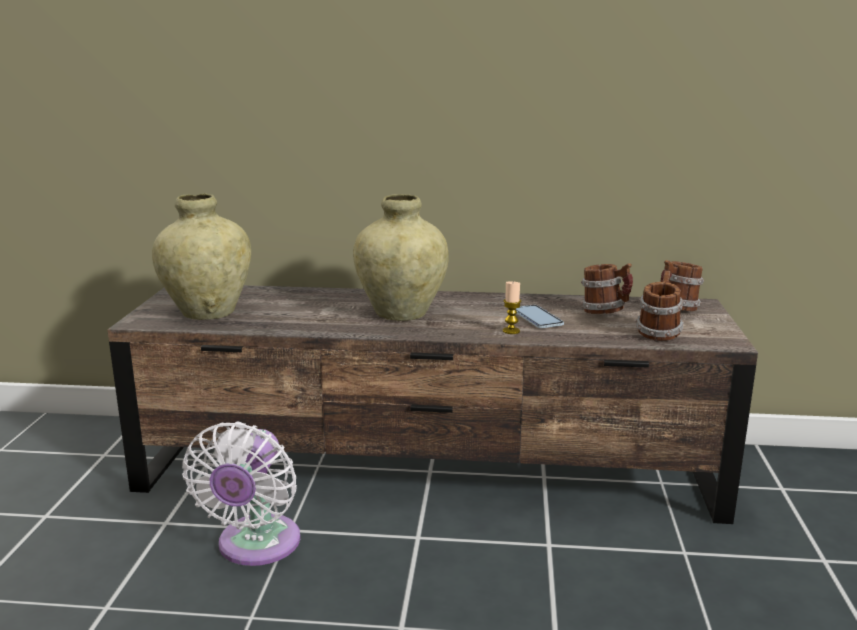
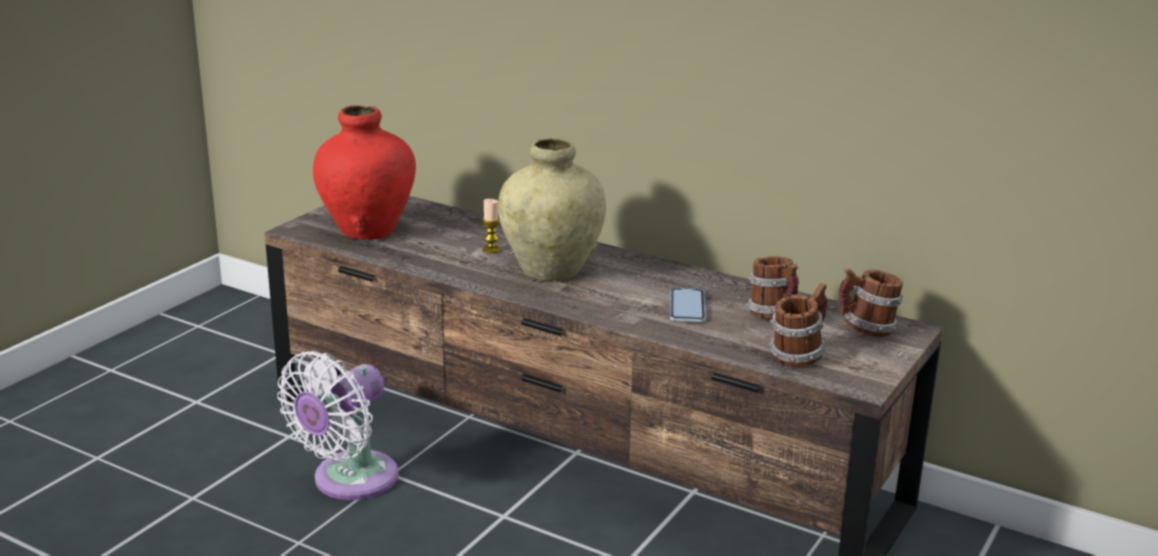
camera: 25 degrees right, 5 degrees up
(208, 312) = (368, 230): beige vase -> red vase
(511, 331) = (638, 317): candle -> candle (491, 249)

